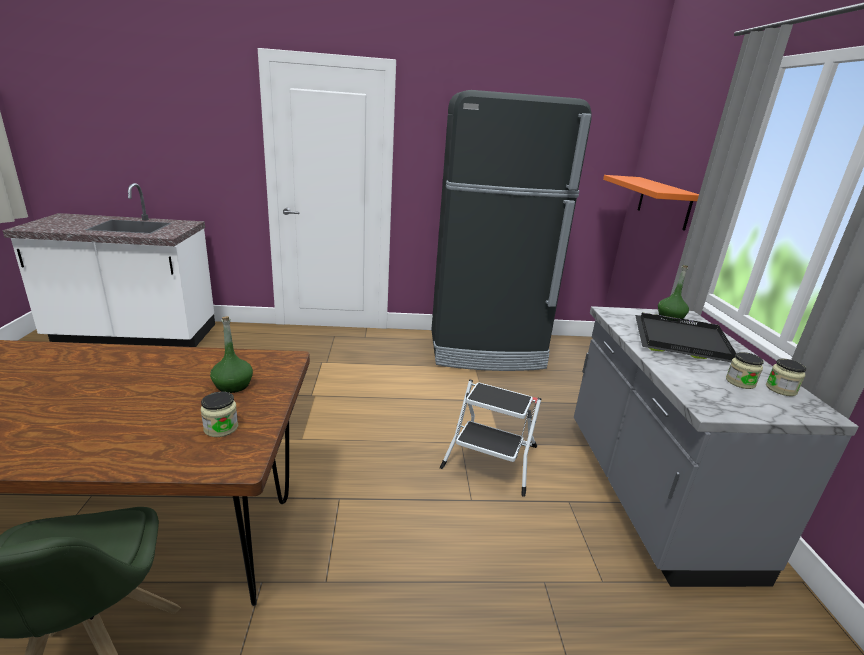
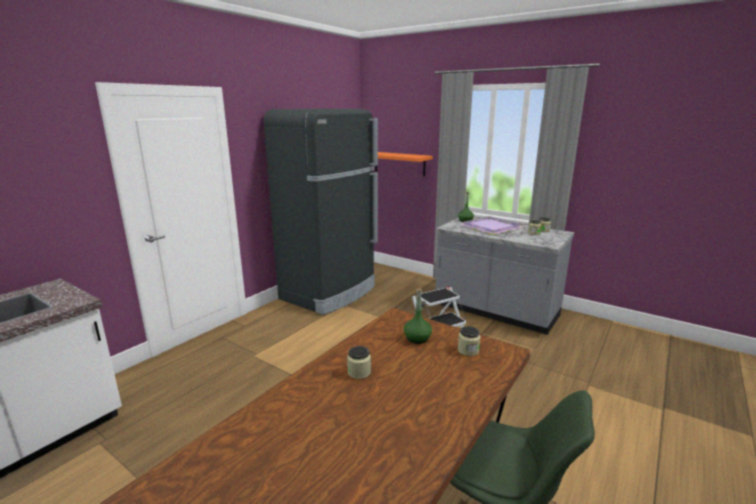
camera: 50 degrees left, 5 degrees down
(126, 373) = (359, 372): none -> jar
(681, 341) = (491, 228): black tray -> purple tray

